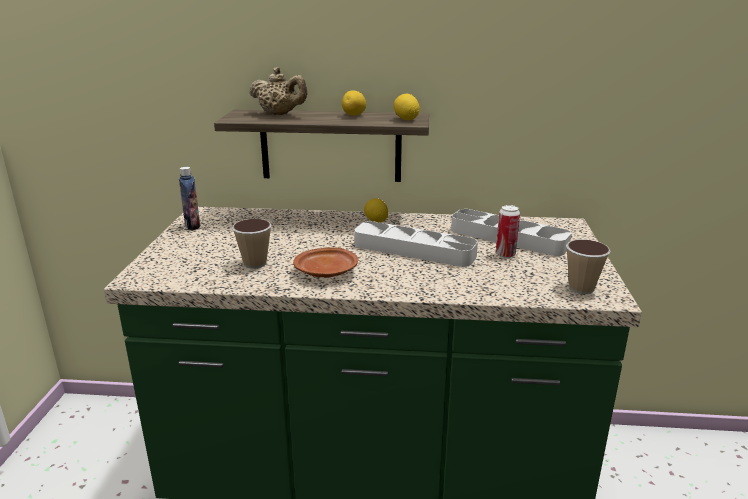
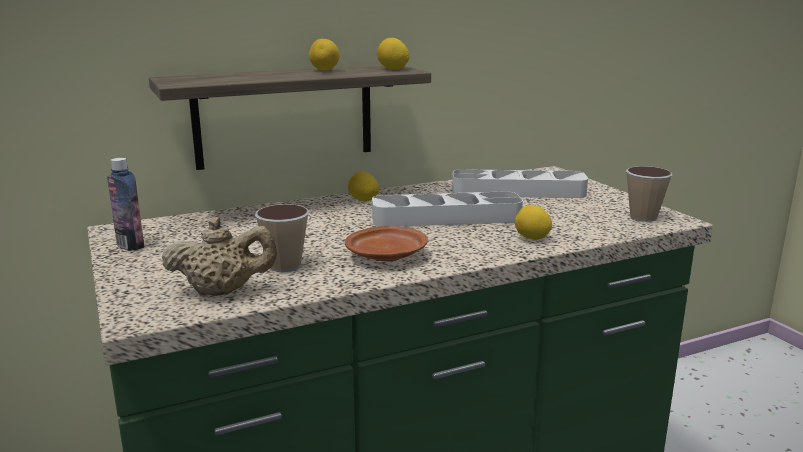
camera: 30 degrees left, 5 degrees down
(280, 114) = (231, 76): beige teapot -> beige teapot (223, 291)
(452, 284) = (532, 238): none -> lemon
(505, 255) = (538, 205): can -> none

